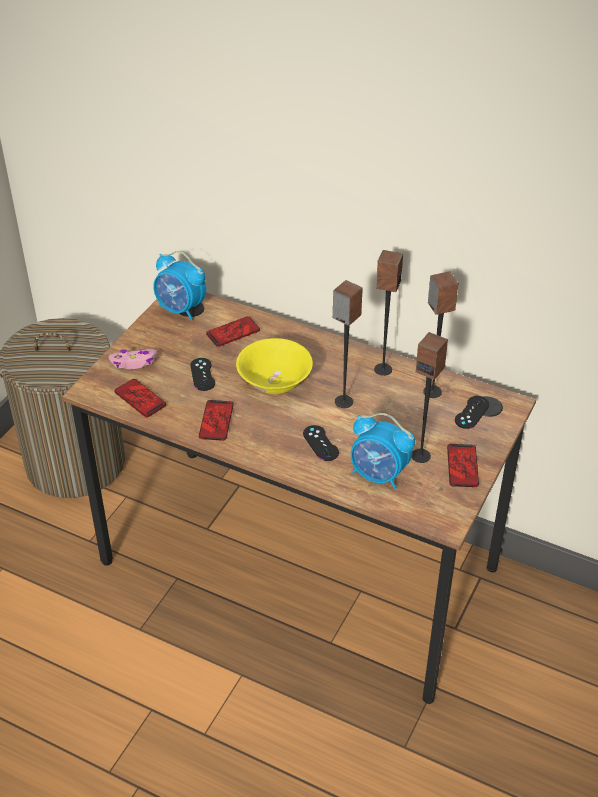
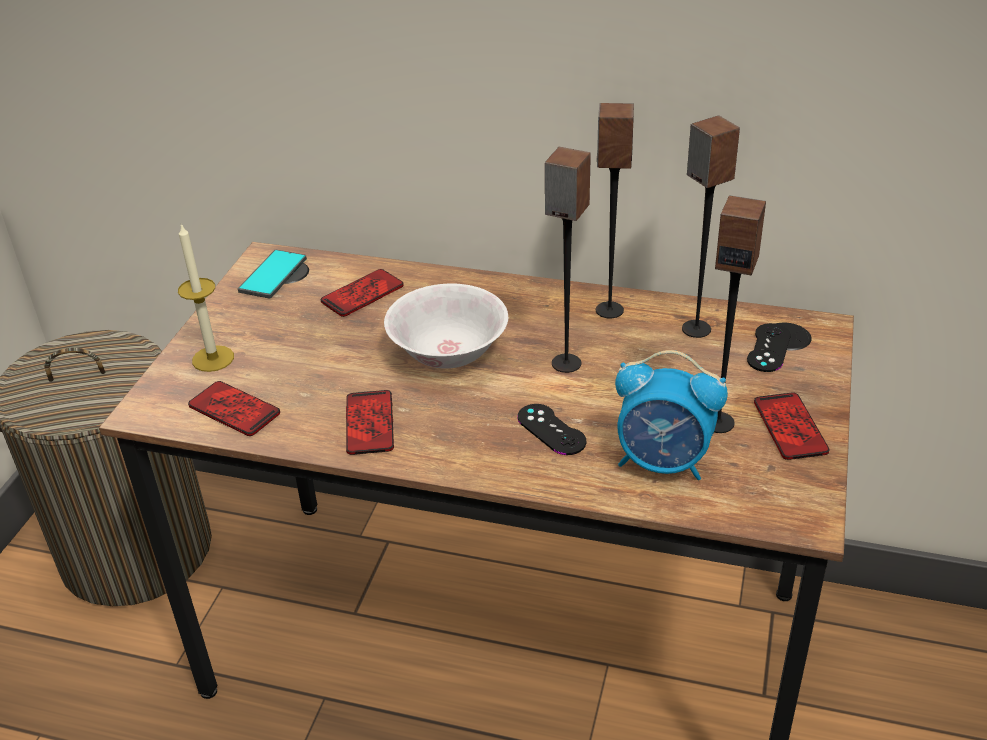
camera: 10 degrees left, 5 degrees down
(134, 362) = (213, 358): pink game controller -> candle
(181, 309) = (273, 275): alarm clock -> phone
(202, 374) = (329, 359): black game controller -> none
(275, 383) = (449, 354): yellow bowl -> white bowl

